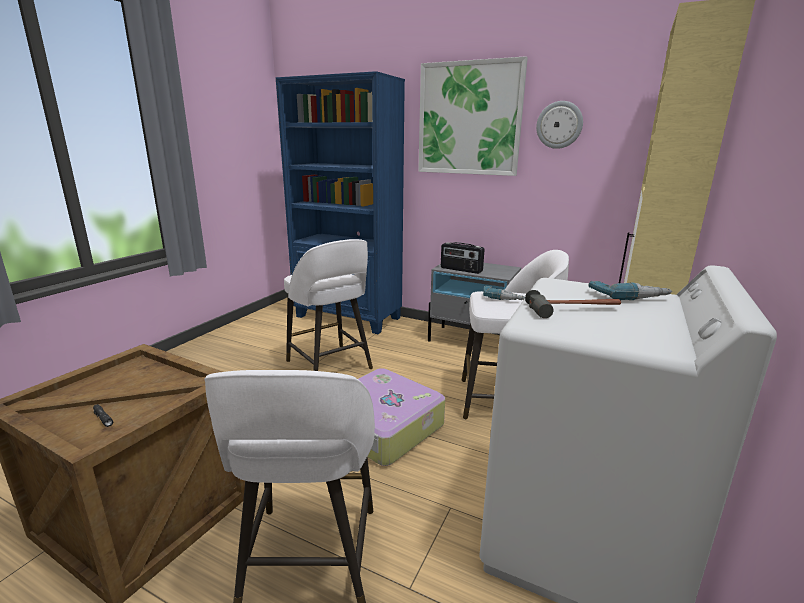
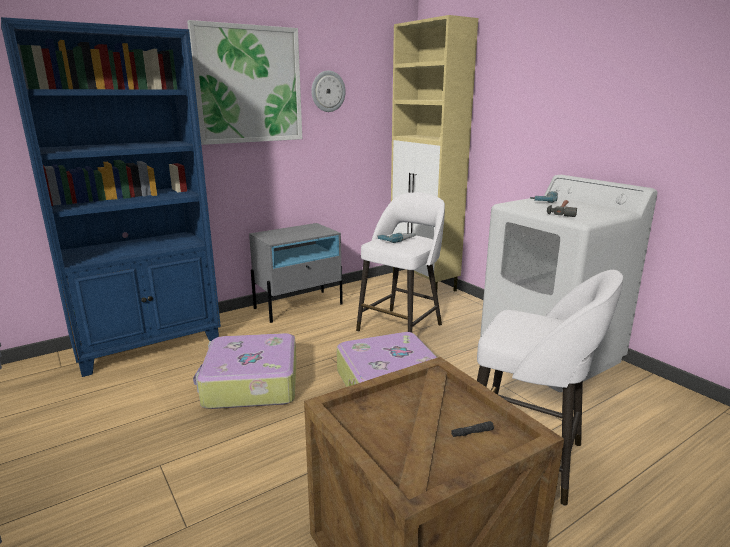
camera: 60 degrees left, 0 degrees up
(330, 366) = (250, 383): white stool -> suitcase
(461, 270) = (291, 237): radio -> none

